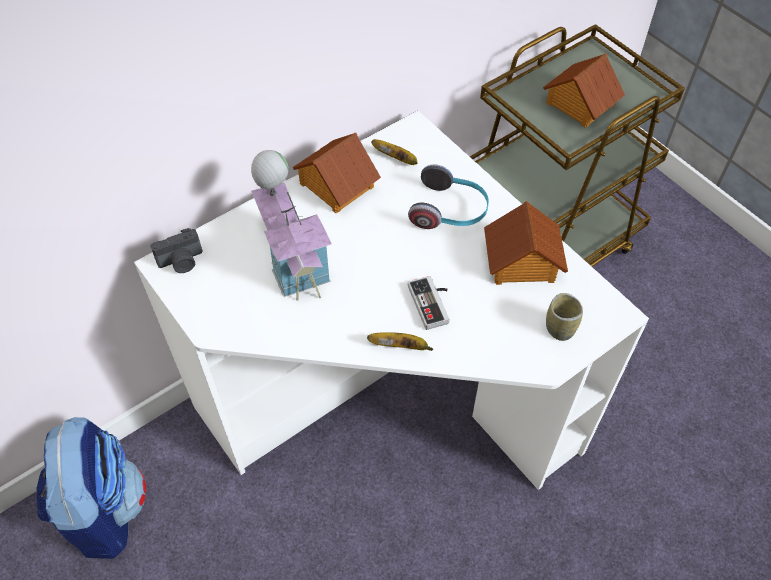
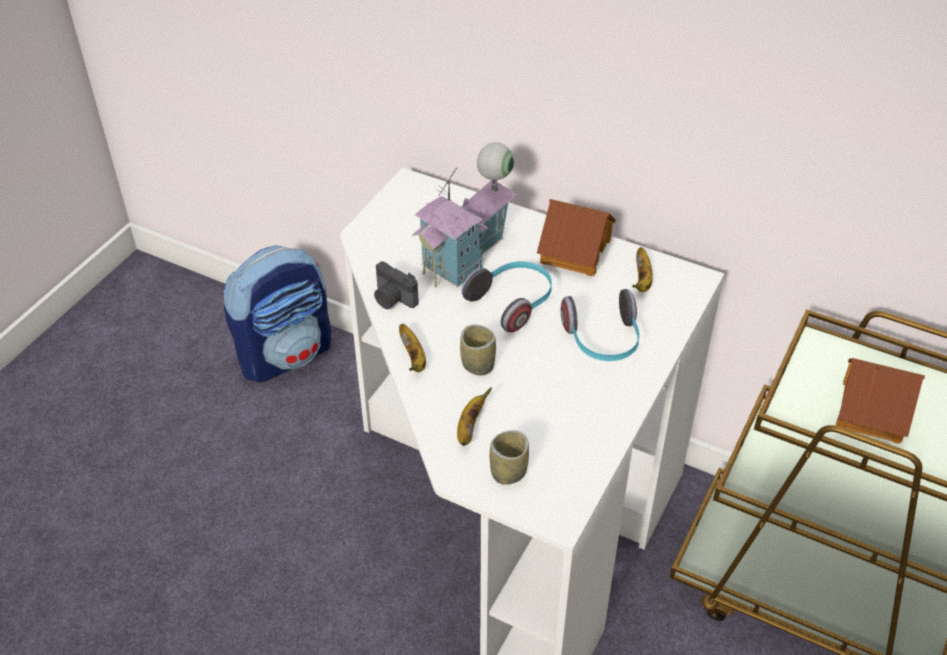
camera: 65 degrees right, 10 degrees down
(181, 262) = (419, 192): camera -> camera (393, 299)
(373, 251) = (512, 303): none -> headphones
(433, 303) = (478, 365): game controller -> cup
(500, 336) = (469, 427): none -> banana
(521, 262) = (575, 417): toy house -> none

